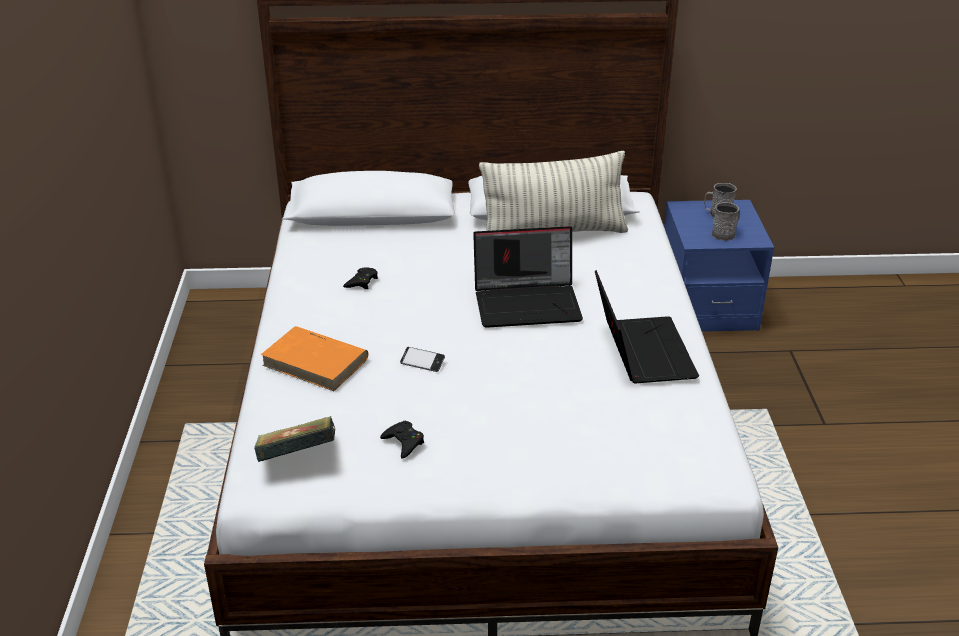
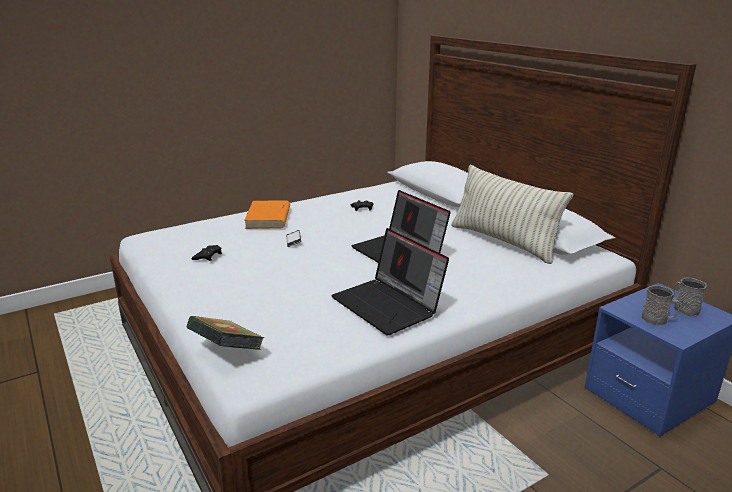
camera: 60 degrees right, 10 degrees down
(297, 458) = (175, 235): book -> book (227, 352)
(641, 351) = (389, 305): laptop -> laptop turned 90 degrees clockwise

